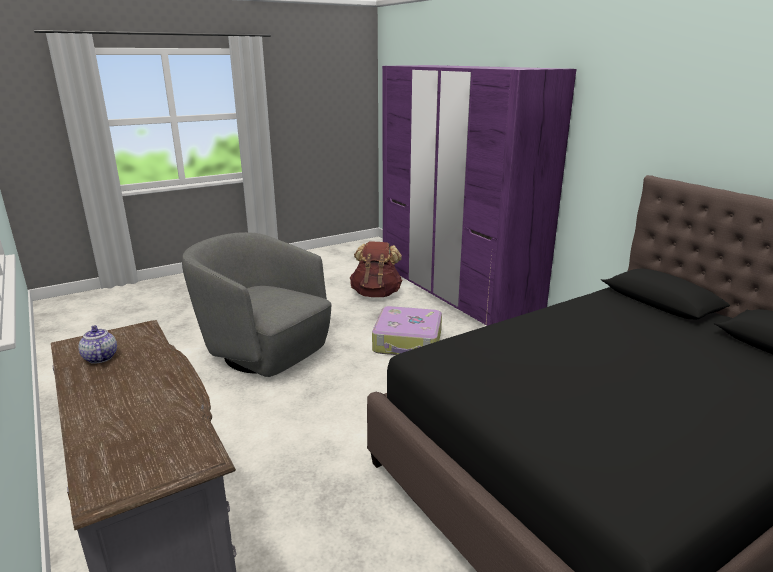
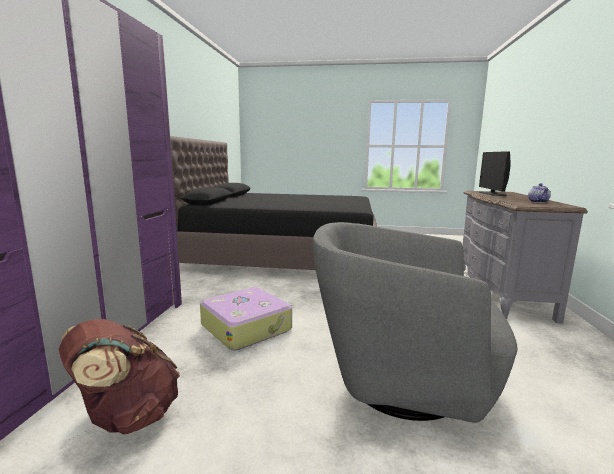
camera: 140 degrees left, 10 degrees down
(159, 419) = (492, 194): none -> monitor
(264, 351) = (400, 380): grey armchair -> grey armchair turned 120 degrees clockwise

